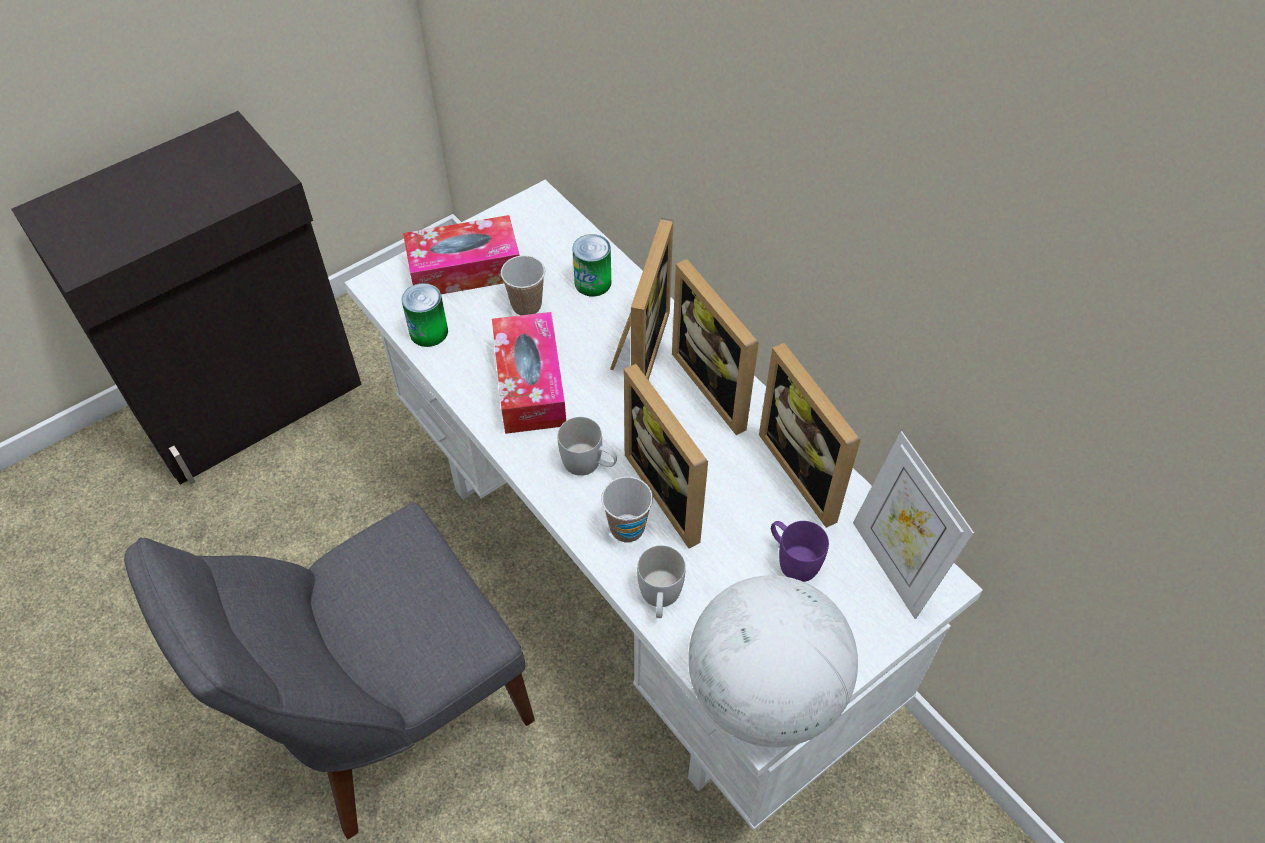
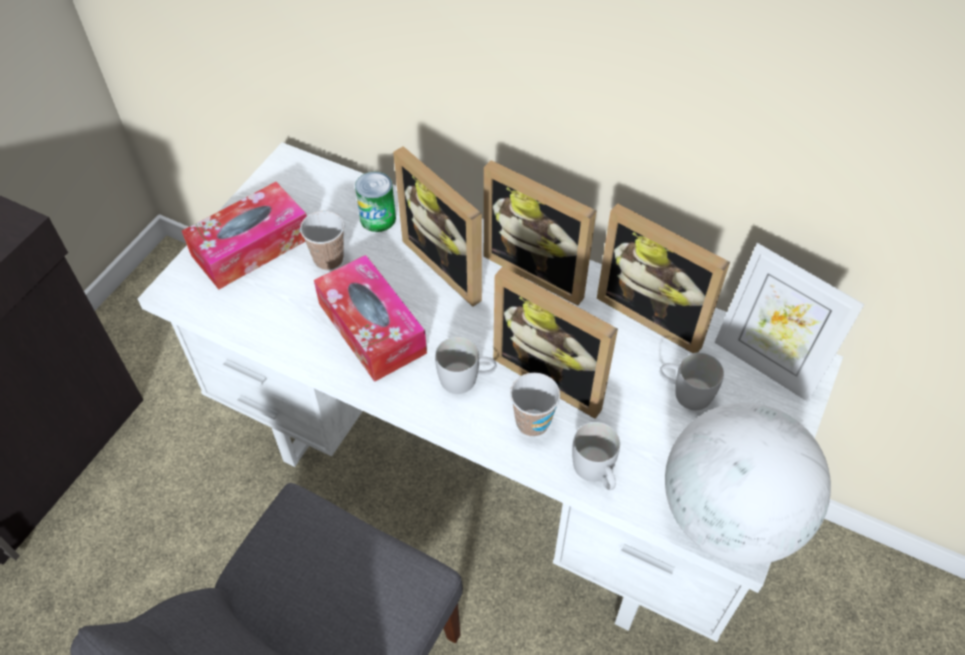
camera: 25 degrees left, 0 degrees up
(429, 332) = (248, 315): can -> none
(637, 350) = (451, 263): picture frame -> picture frame turned 150 degrees clockwise
(792, 559) = (685, 392): purple mug -> white mug

